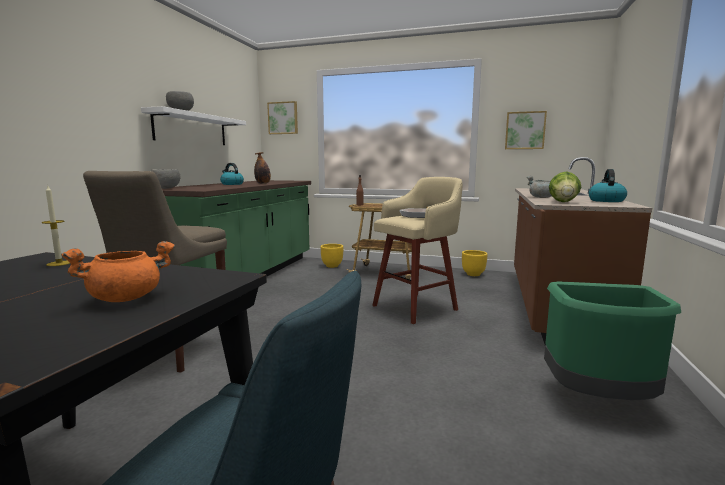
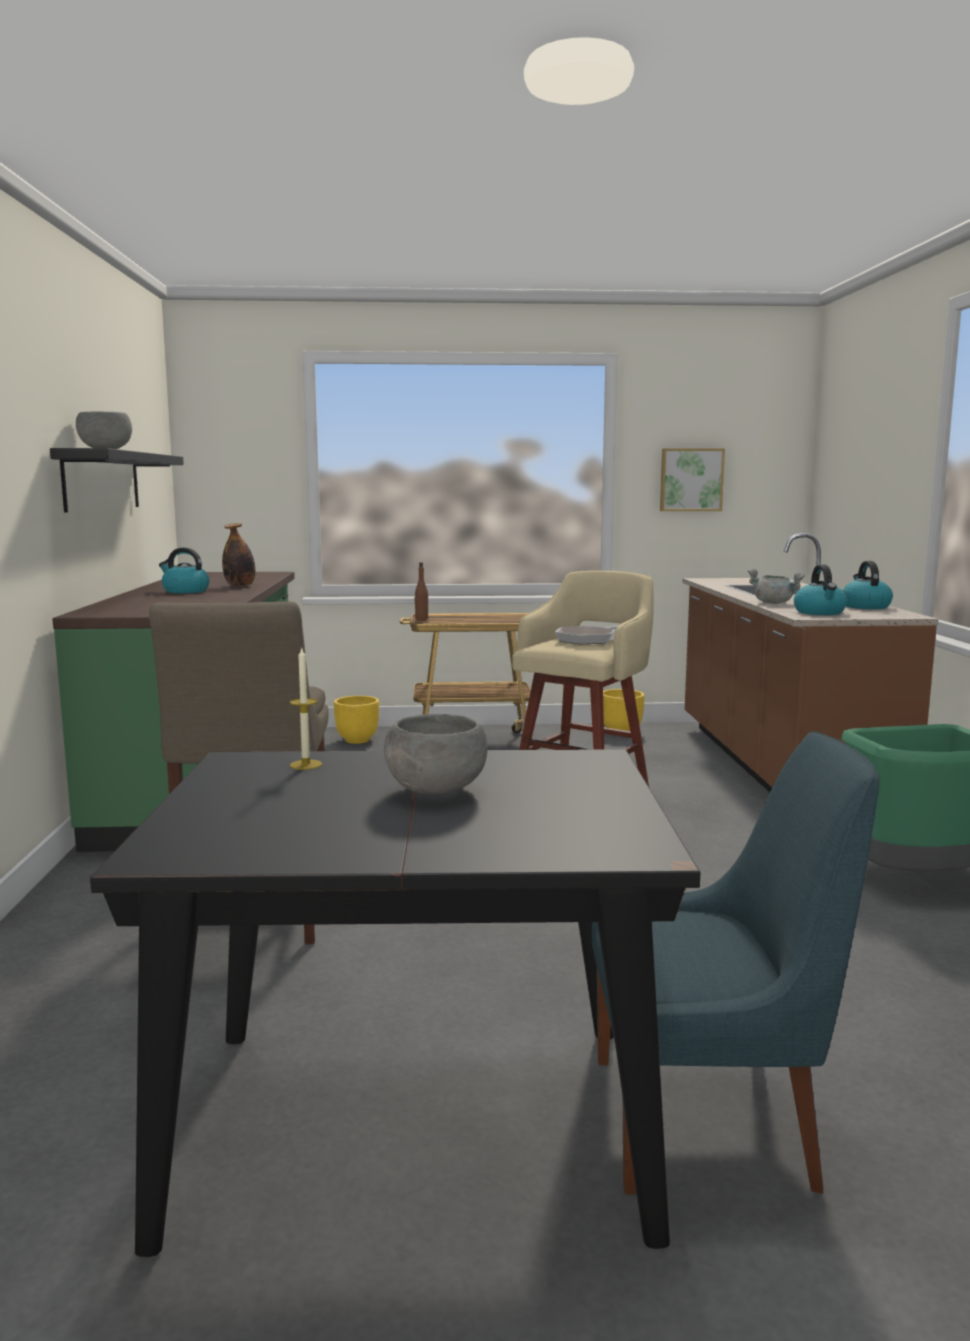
camera: 20 degrees left, 0 degrees up
(126, 298) = (552, 791): orange cooking pot -> none
(166, 188) = (111, 612): grey bowl -> grey bowl (435, 791)
(191, 129) = (102, 481): white shelf -> black shelf
(283, 118) = (227, 443): picture -> none
(563, 202) = (820, 612): lettuce -> kettle

